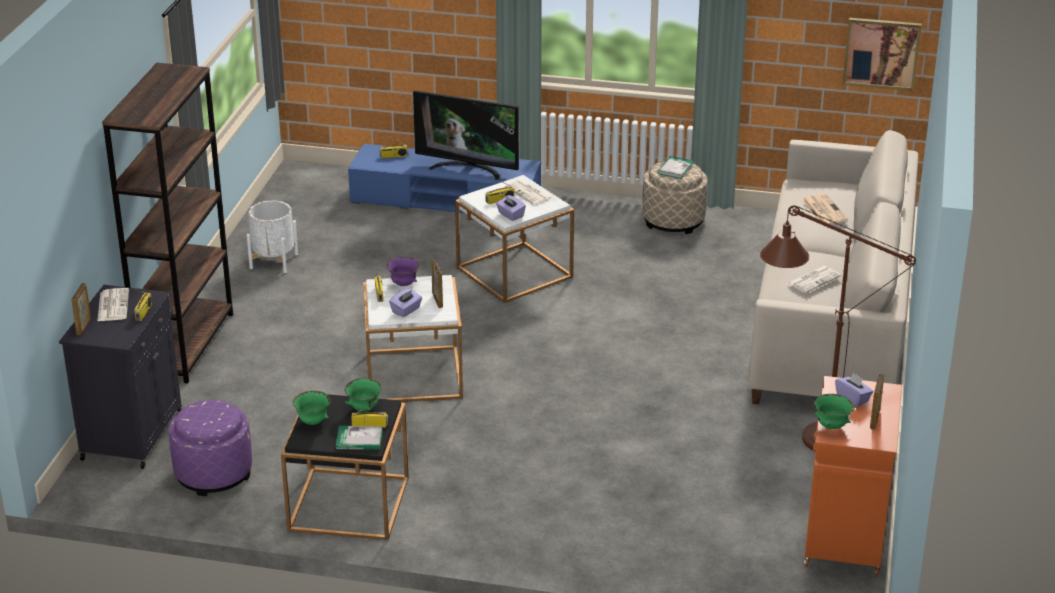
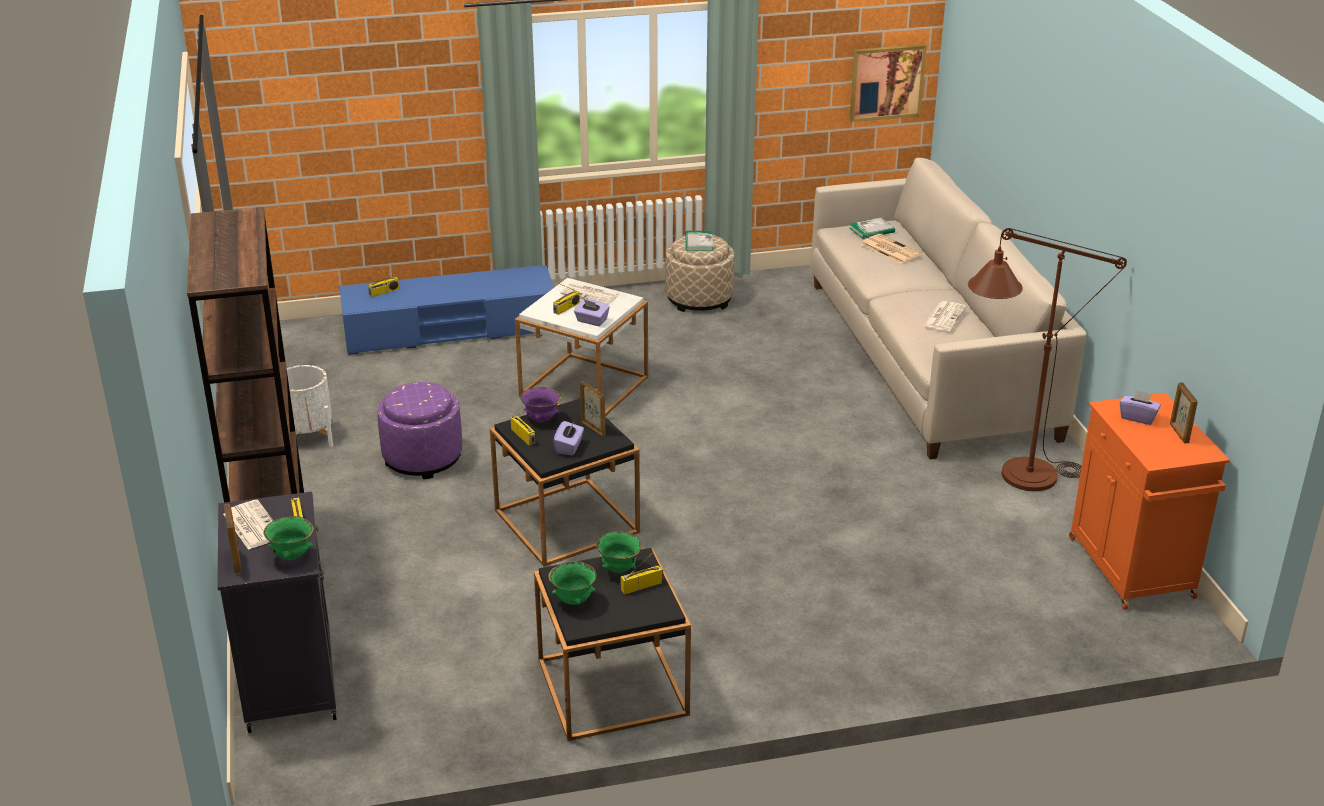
camera: 25 degrees left, 0 degrees up
(213, 473) = (426, 699): purple ottoman -> purple ottoman (422, 458)
(359, 440) = (644, 606): book -> book (871, 230)
(414, 375) = (566, 521): white side table -> black side table
(468, 169) = (476, 288): television -> none
(831, 426) = (1148, 451): green bowl -> green bowl (292, 556)

